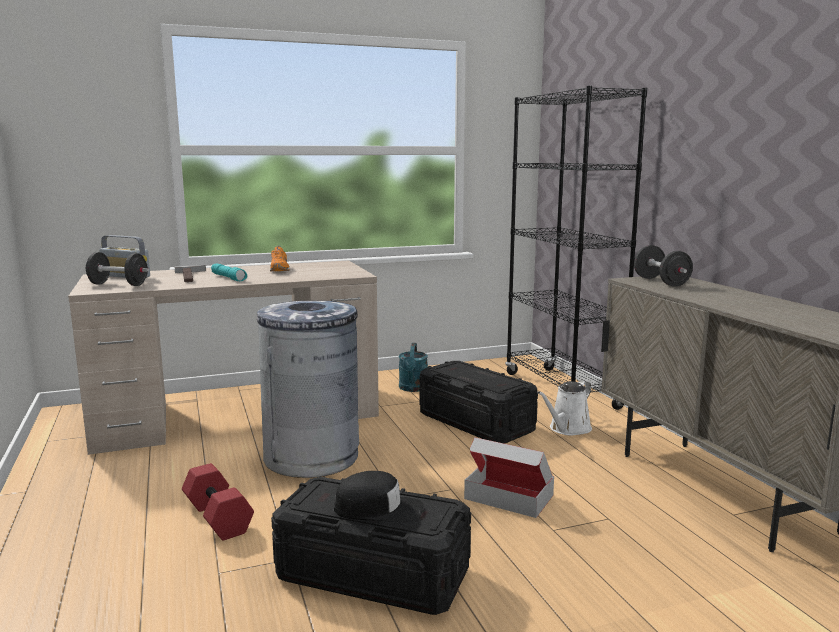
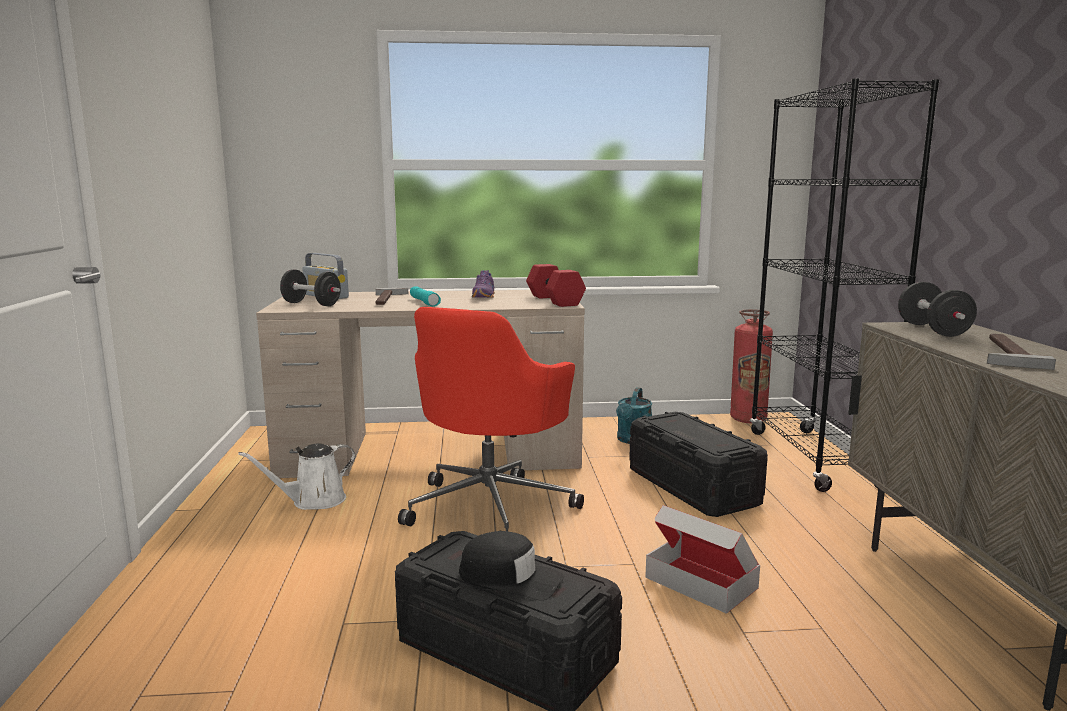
camera: 15 degrees right, 0 degrees up
(216, 518) = (365, 561): red dumbbell -> red dumbbell (553, 300)
(280, 270) = (484, 296): orange shoe -> purple shoe
(312, 456) = (491, 506): grey trash can -> red office chair
(500, 363) = (748, 419): none -> fire extinguisher
(567, 429) = (806, 507): white watering can -> white watering can (313, 501)
(718, 297) = (1003, 353): none -> hammer

